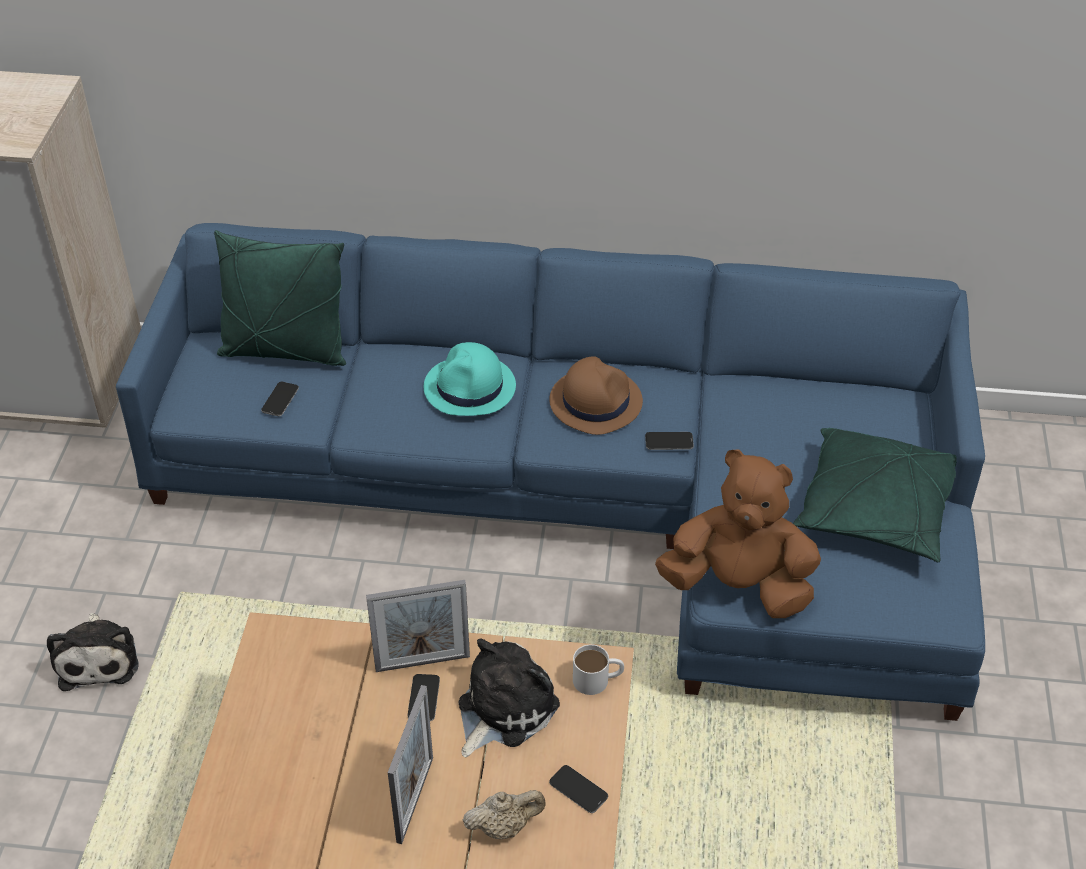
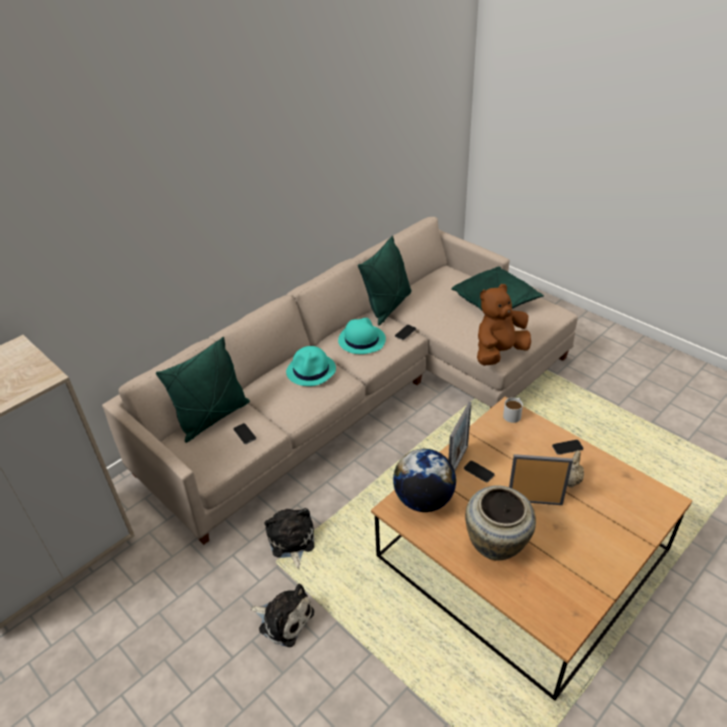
camera: 50 degrees left, 5 degrees down
(287, 791) = (496, 545): none -> beige vase
(312, 661) = (423, 500): none -> globe
(415, 799) = (534, 501): picture frame -> picture frame turned 45 degrees counterclockwise
(503, 709) = (505, 449): plush toy -> plush toy (291, 542)
(595, 401) = (361, 340): brown hat -> turquoise hat
(597, 492) = (366, 388): blue sofa -> beige sofa
(717, 385) = (388, 306): none -> green pillow

